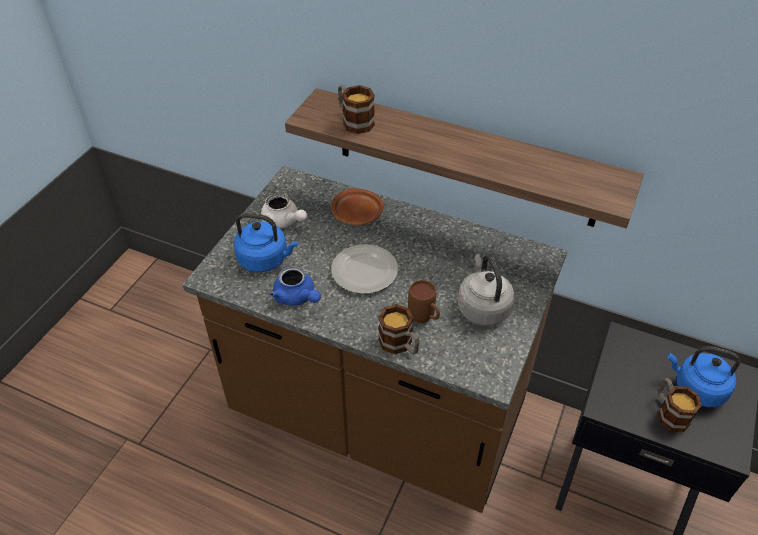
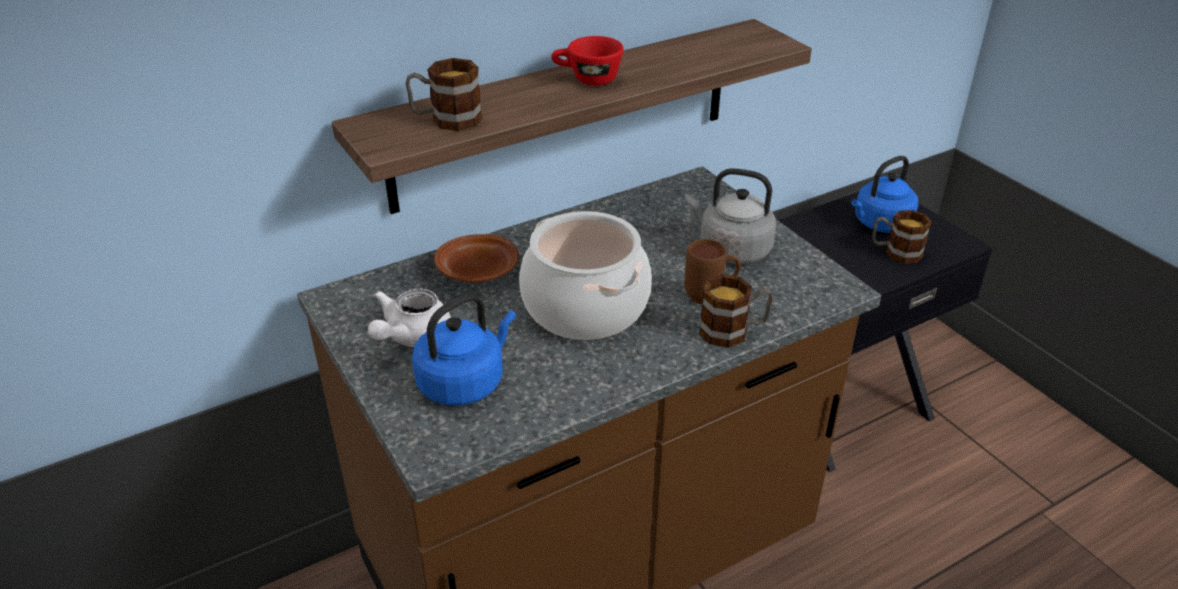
camera: 55 degrees left, 10 degrees down
(283, 221) = (411, 336): white teapot -> white teapot turned 135 degrees clockwise
(297, 297) = (569, 382): blue teapot -> none
(365, 272) = (586, 307): plate -> cooking pot
(458, 145) = (587, 79): none -> red cup

